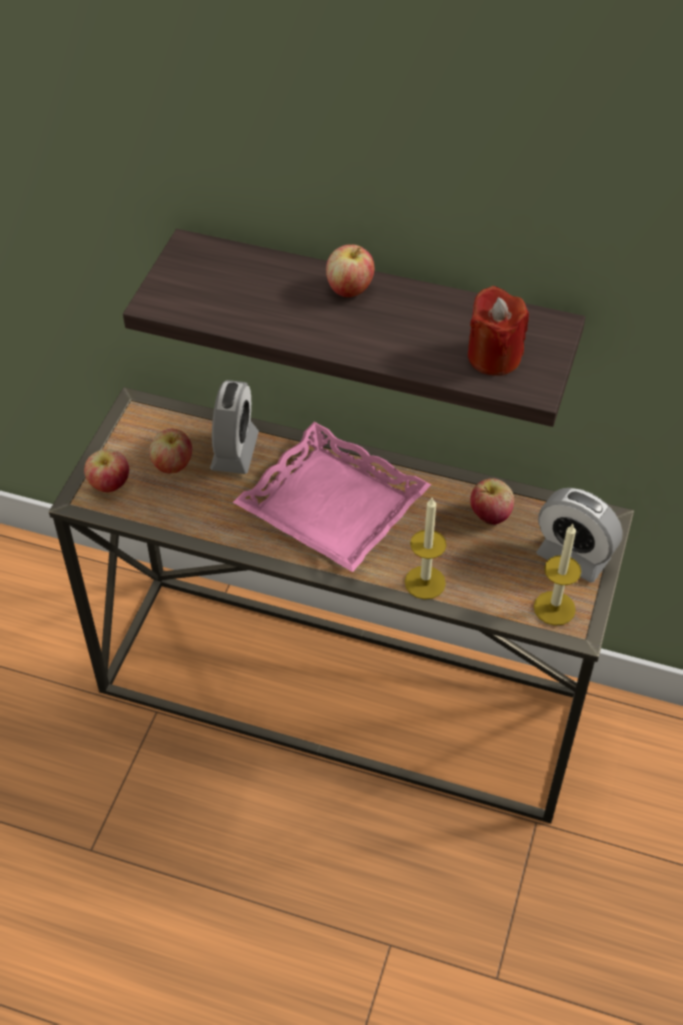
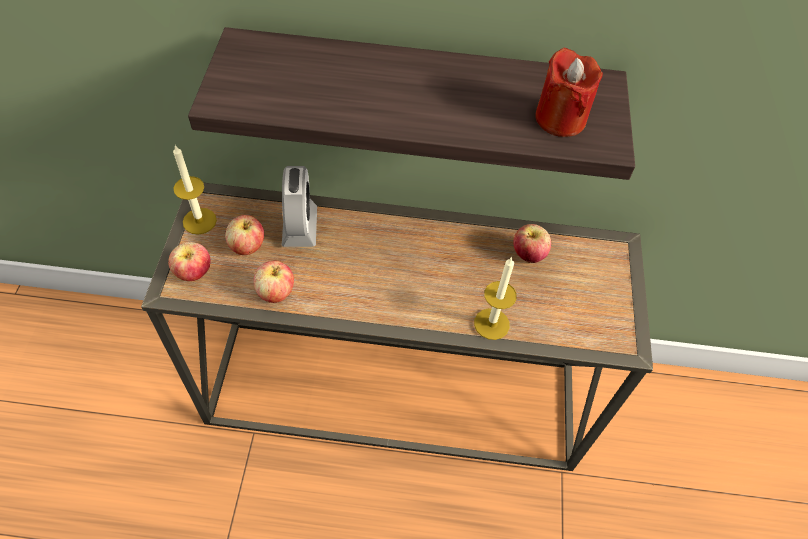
camera: 15 degrees left, 5 degrees up
(331, 506) = (394, 265): pink tray -> none
(349, 289) = (406, 68): apple -> apple (276, 293)
(554, 608) = (604, 330): candle -> candle (199, 221)
(573, 557) = (605, 282): alarm clock -> none

